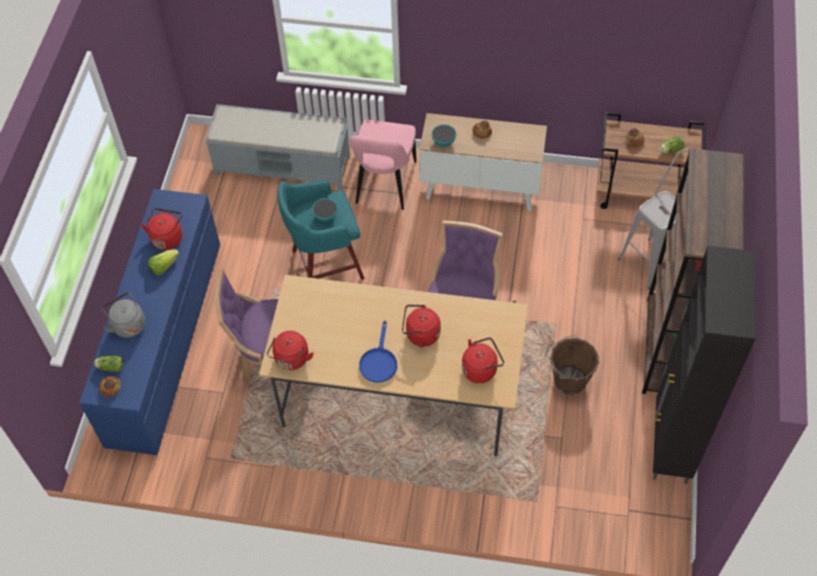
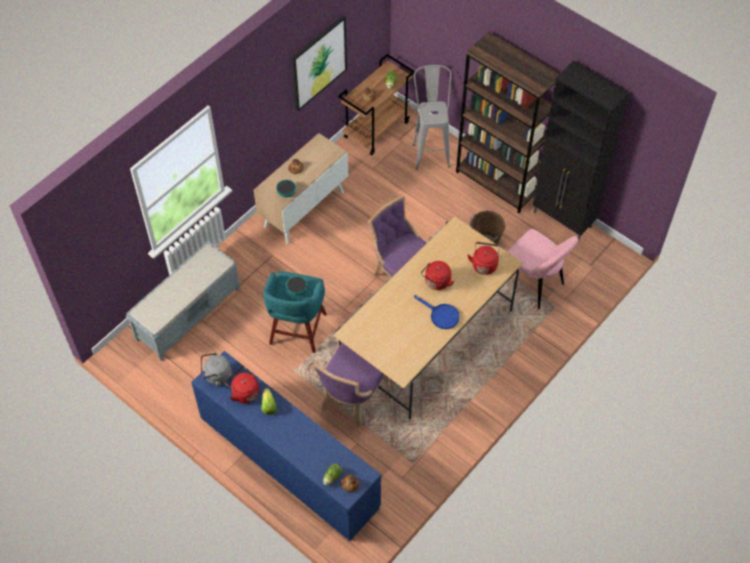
camera: 60 degrees left, 0 degrees up
(128, 324) = (303, 450): grey kettle -> grey kettle (216, 376)
(291, 360) = (405, 363): red kettle -> none
(384, 185) = (257, 261): pink chair -> pink chair (533, 284)
(586, 47) = (318, 63): none -> picture

